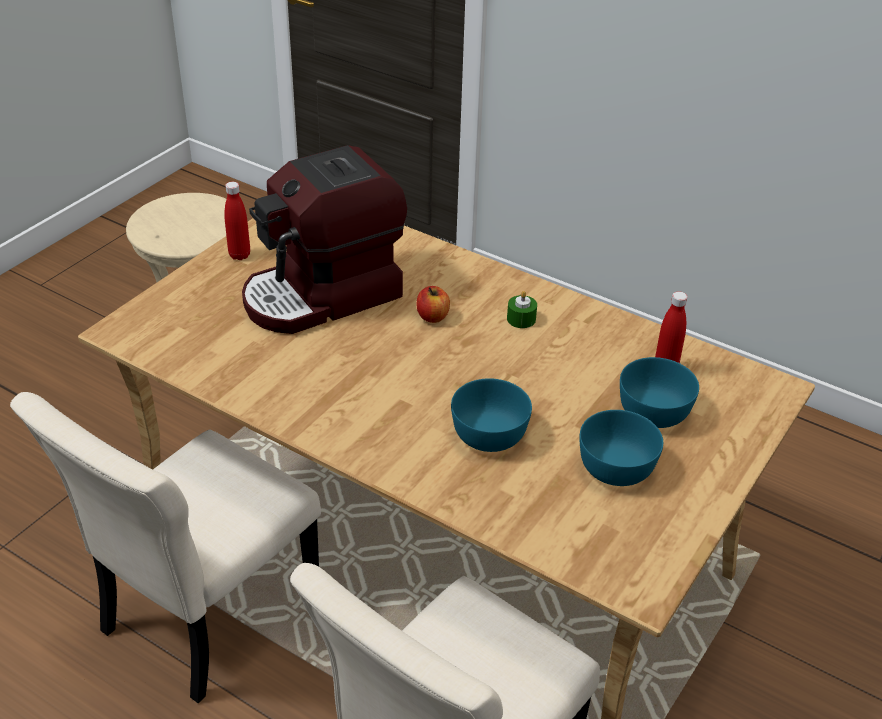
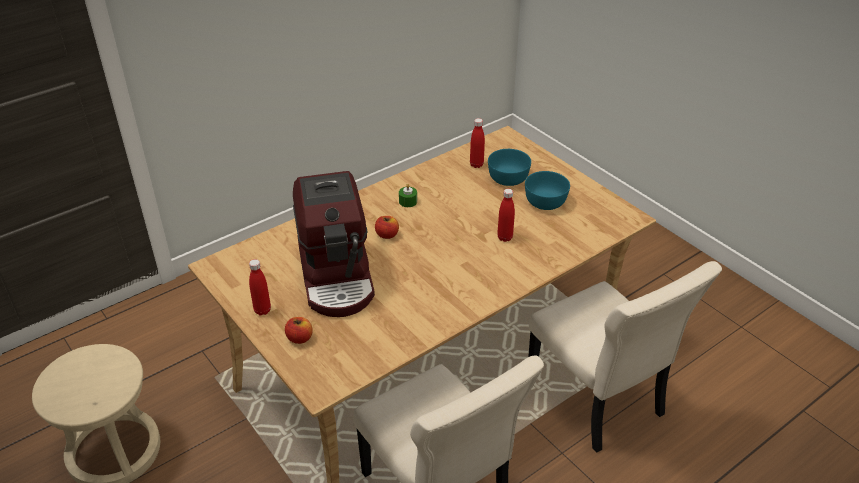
camera: 70 degrees left, 0 degrees up
(200, 294) = (299, 338): none -> apple
(489, 434) = (504, 237): turquoise bowl -> red bottle

